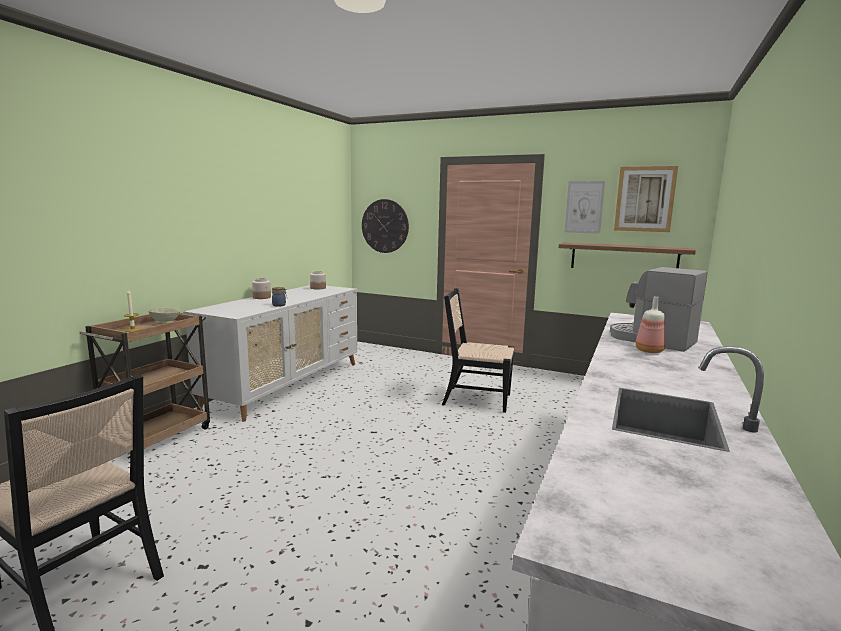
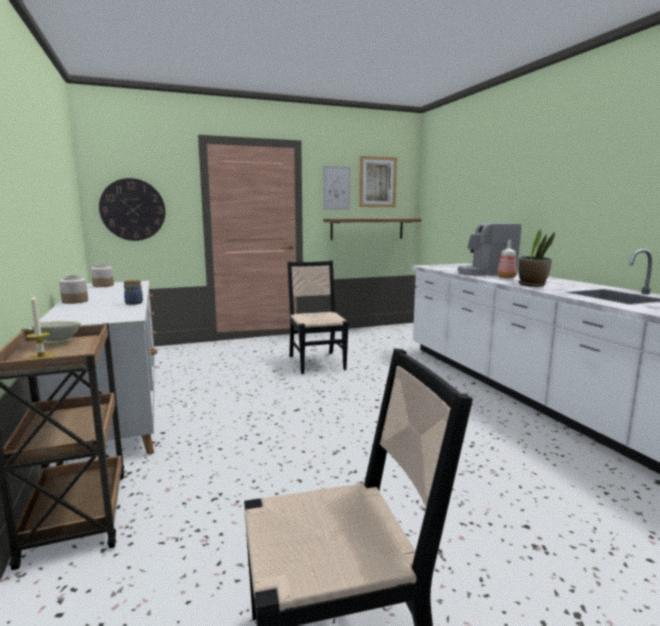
camera: 45 degrees left, 0 degrees up
(476, 399) = (317, 362): chair -> chair turned 105 degrees clockwise
(627, 368) = (532, 285): none -> potted plant

